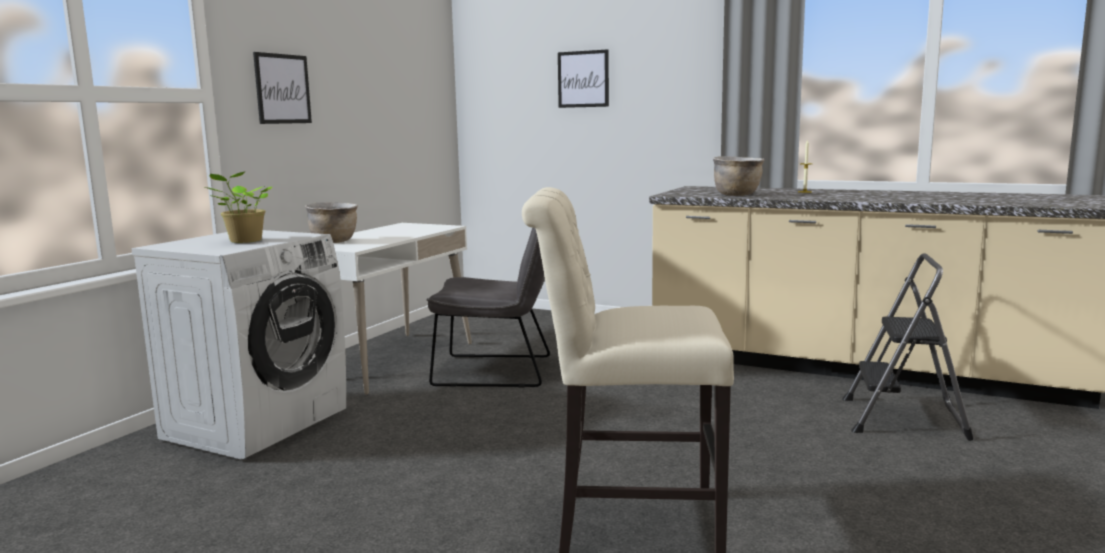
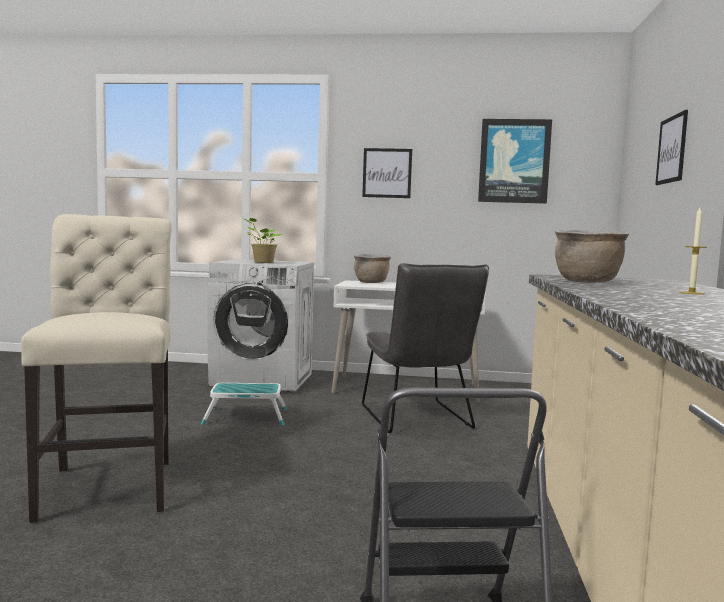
camera: 70 degrees right, 5 degrees down
(391, 75) = (514, 161): none -> picture
(419, 445) = (246, 416): none -> turquoise step ladder

